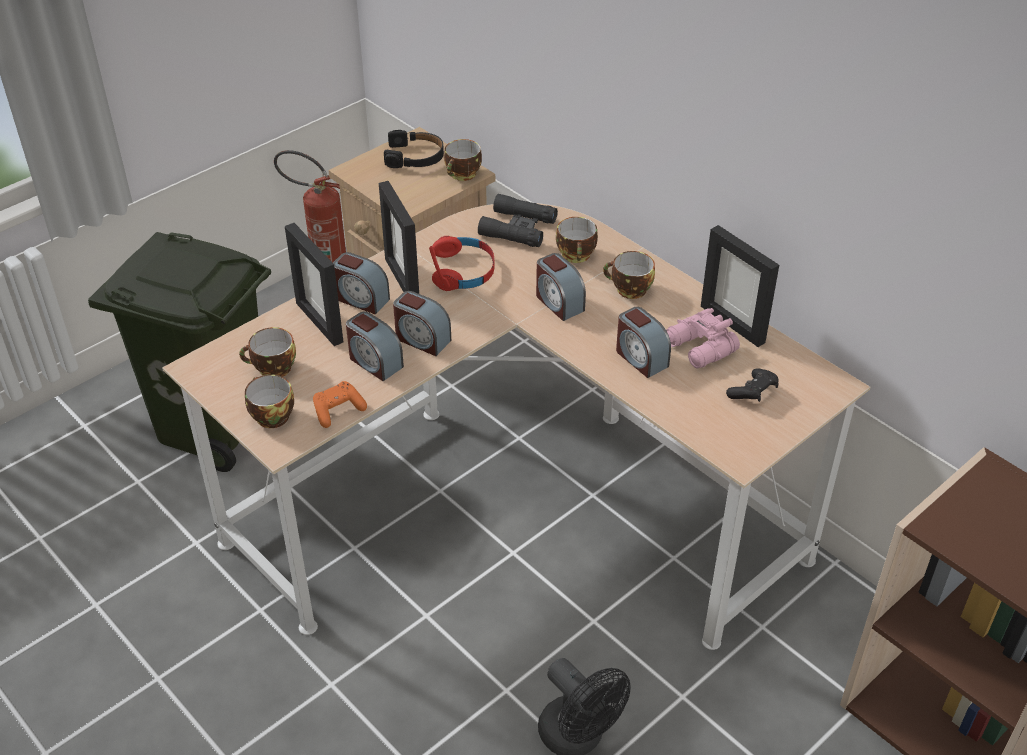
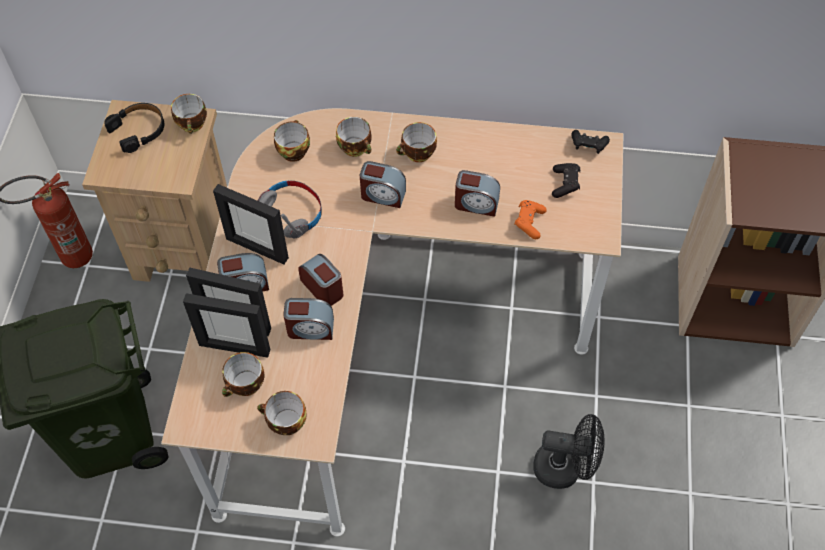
camera: 40 degrees left, 15 degrees up
(338, 410) = (327, 384): orange game controller -> orange game controller (529, 223)
(422, 339) = (323, 288): alarm clock -> alarm clock turned 120 degrees counterclockwise
(463, 271) = (292, 212): red headphones -> grey headphones
(518, 228) = (293, 150): black binoculars -> cup
(700, 348) = (504, 171): pink binoculars -> none
(733, 323) = (505, 138): picture frame -> picture frame (235, 346)
(816, 376) = (588, 146): none -> black game controller

